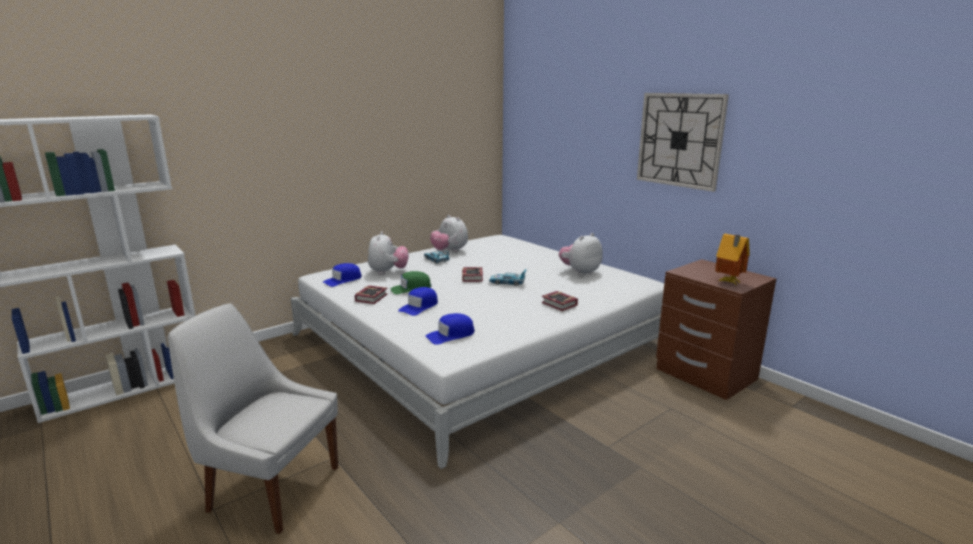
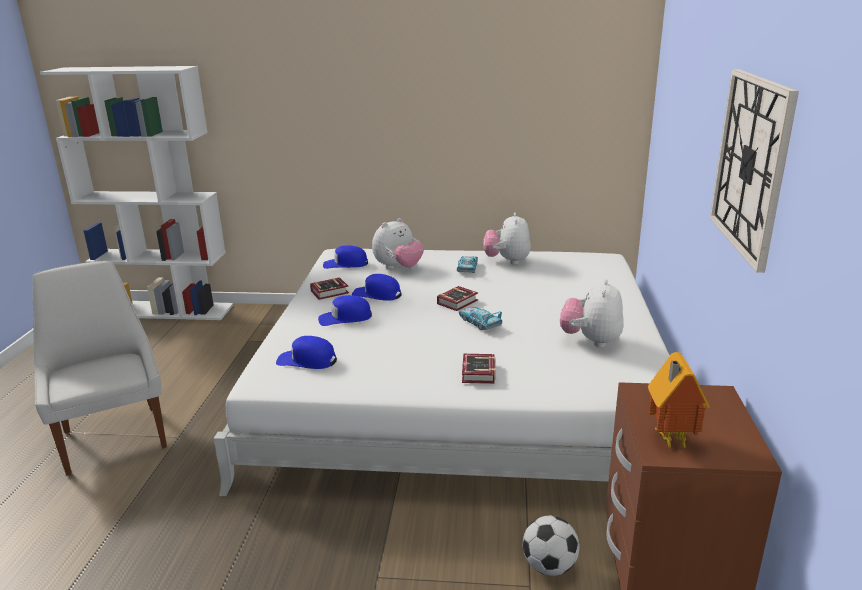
camera: 45 degrees right, 5 degrees up
(411, 288) = (377, 294): green cap -> blue cap
(580, 272) = (591, 341): plush toy -> plush toy turned 75 degrees counterclockwise
(664, 396) = (550, 566): none -> football

